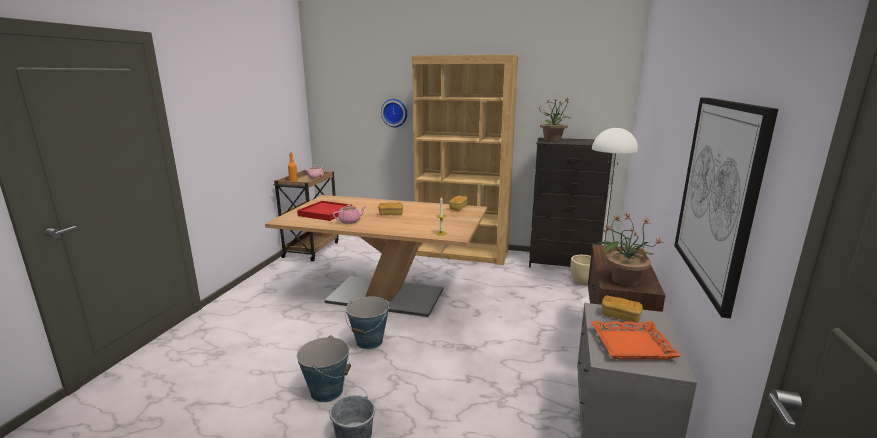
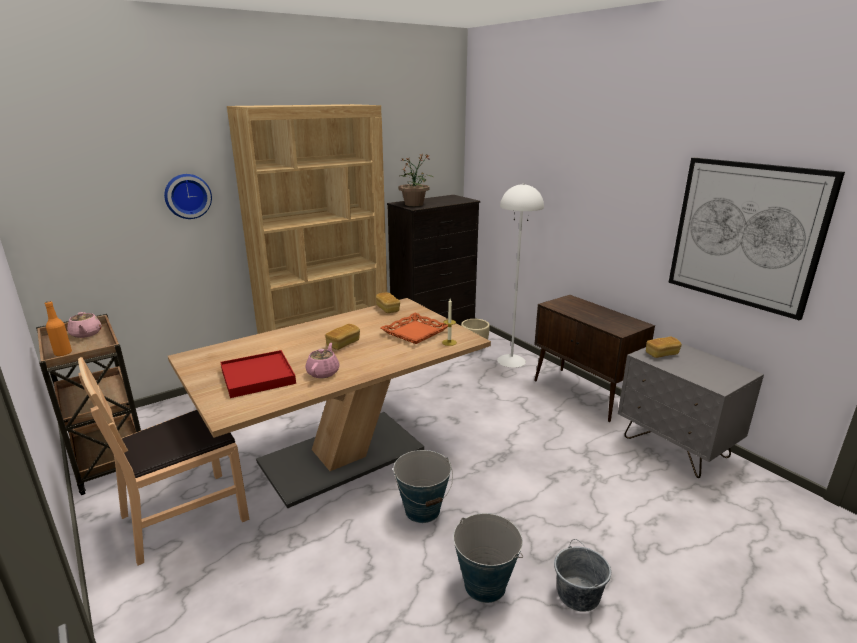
camera: 50 degrees left, 5 degrees up
(292, 283) = (185, 515): none -> brown chair
(624, 280) = (618, 325): potted plant -> none
(631, 344) = (705, 369): orange tray -> orange tray (415, 332)

